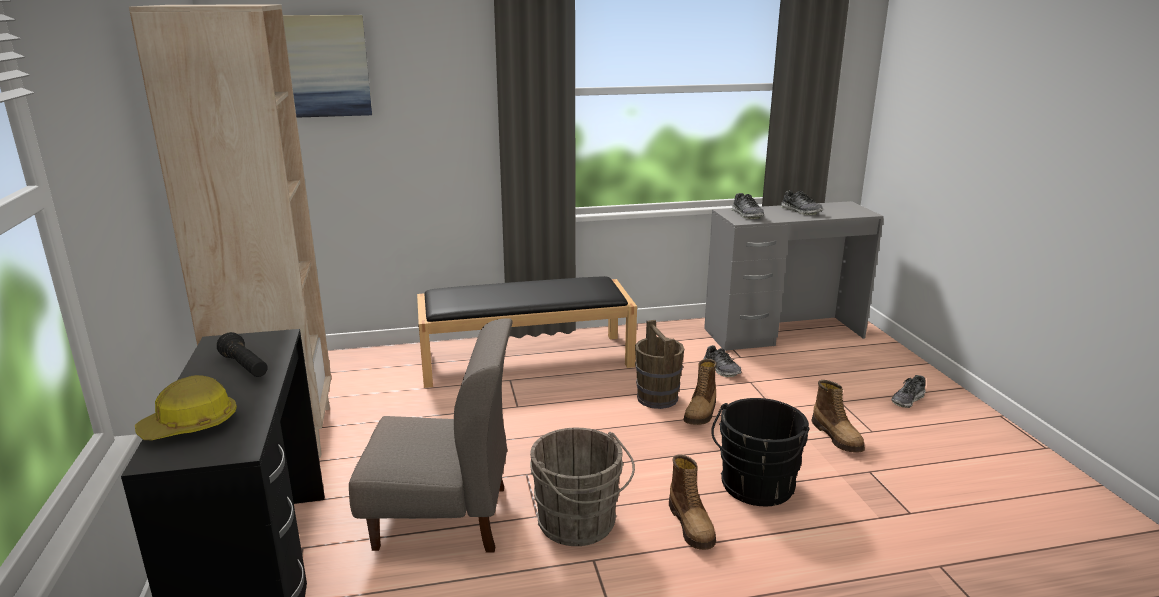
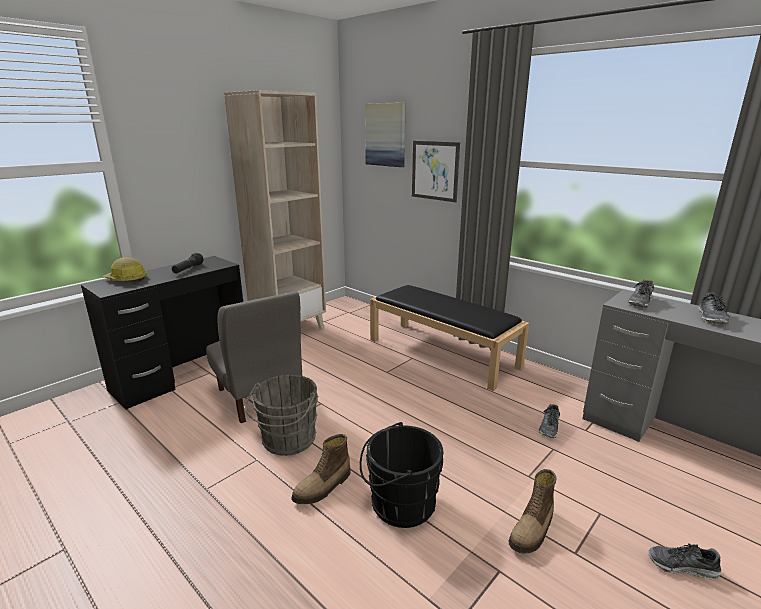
camera: 55 degrees right, 0 degrees up
(433, 114) = (435, 171): none -> picture
(657, 398) = (464, 415): brown bucket -> none
(701, 413) = (471, 441): boot -> none

